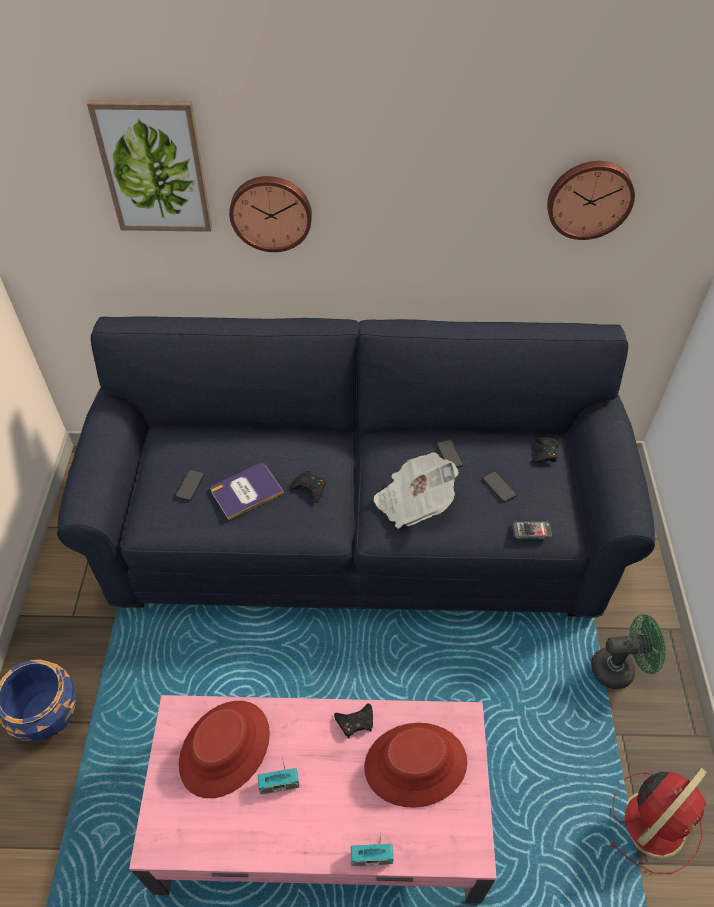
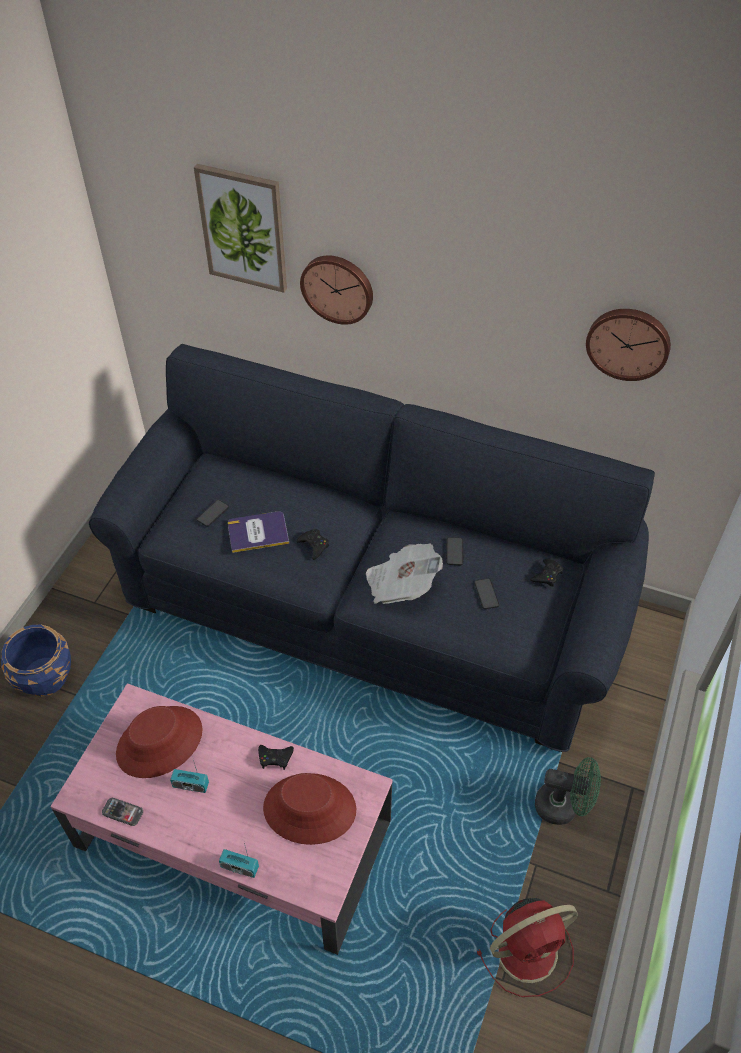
camera: 20 degrees right, 0 degrees up
(531, 531) = (497, 642): phone -> phone (122, 812)

